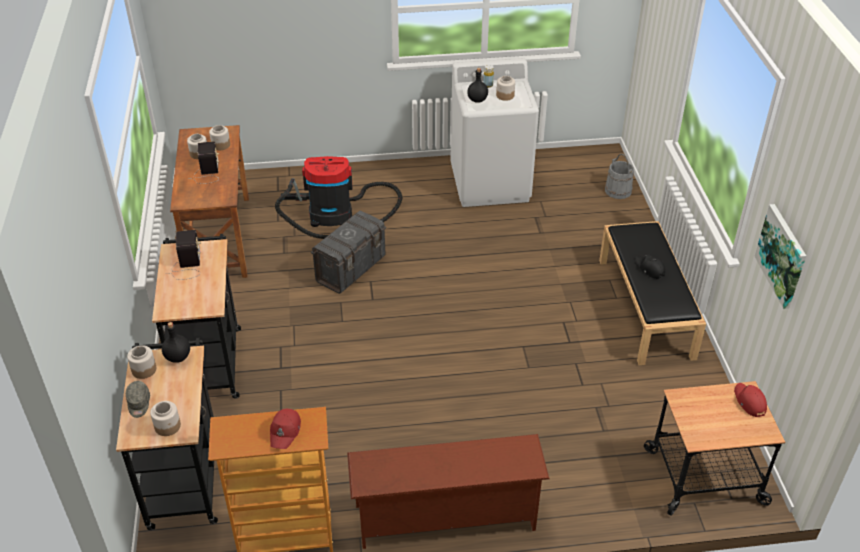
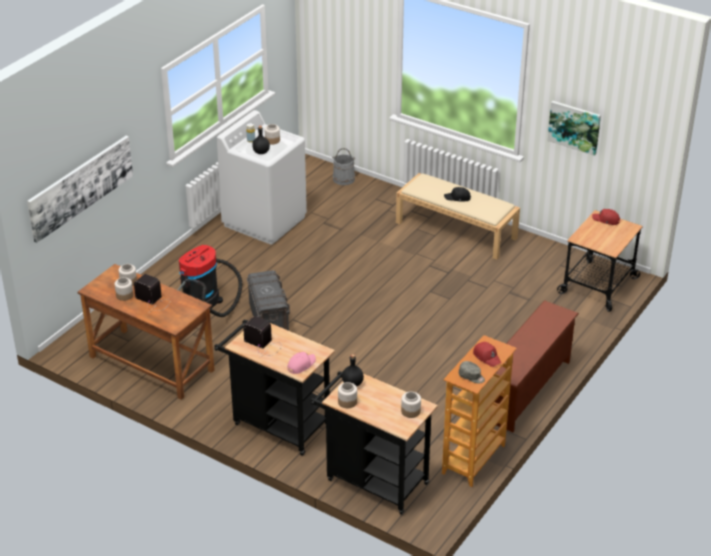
camera: 50 degrees left, 5 degrees down
(139, 404) = (377, 415): grey cap -> grey cap (471, 377)
(177, 305) = (301, 365): none -> pink cap
(244, 34) = (80, 187): none -> picture
(646, 308) = (457, 230): black bench -> beige bench

